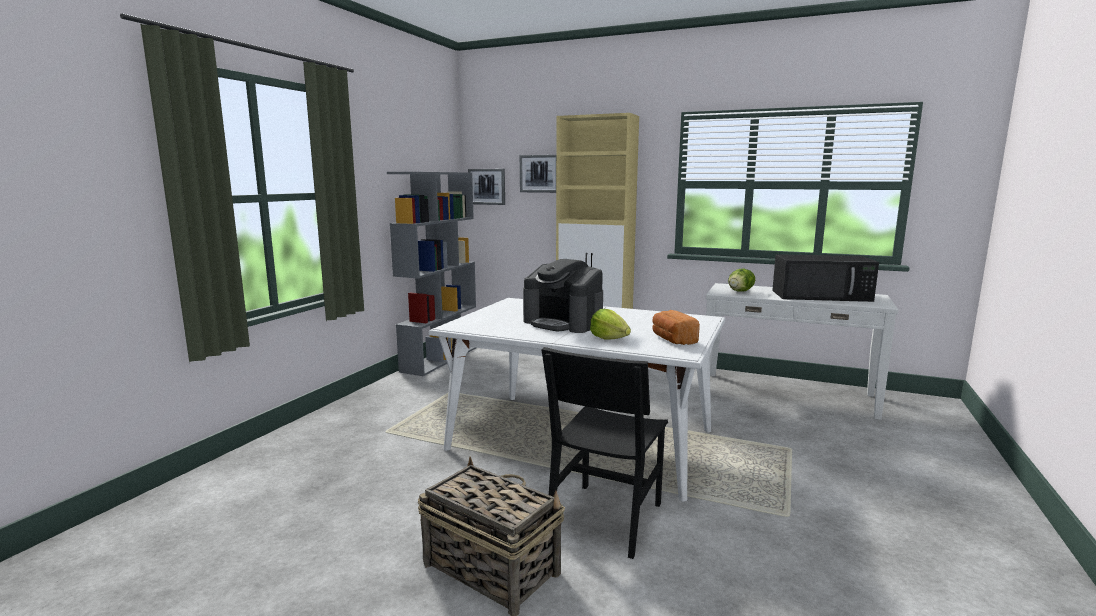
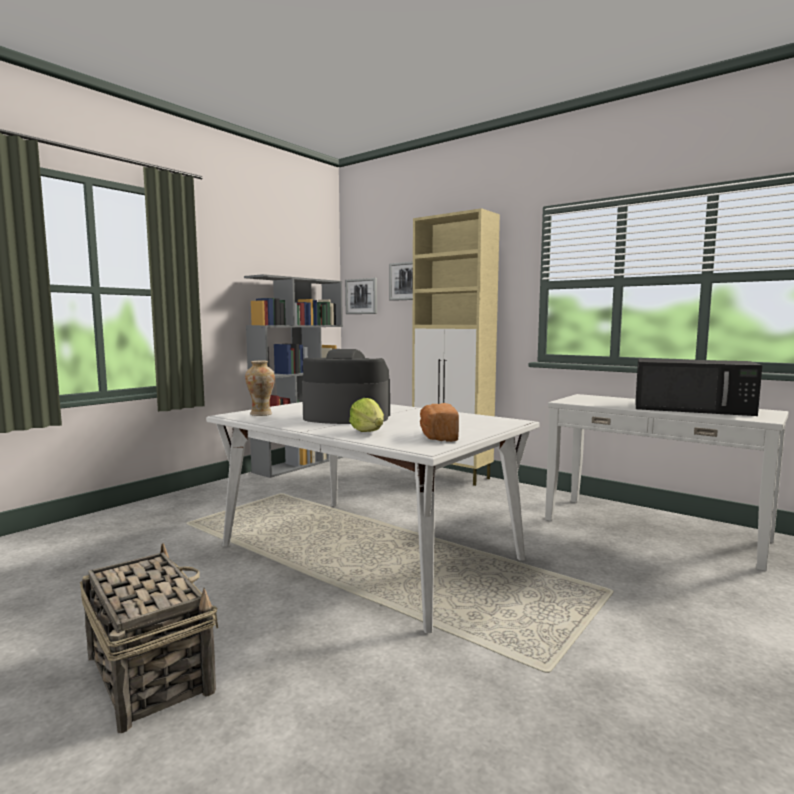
camera: 15 degrees right, 5 degrees down
(479, 324) = (261, 414): none -> vase
(563, 323) = (346, 417): coffee machine -> coffee machine turned 135 degrees clockwise
(605, 518) = (320, 638): black chair -> none
(740, 291) = (593, 401): lettuce -> none

